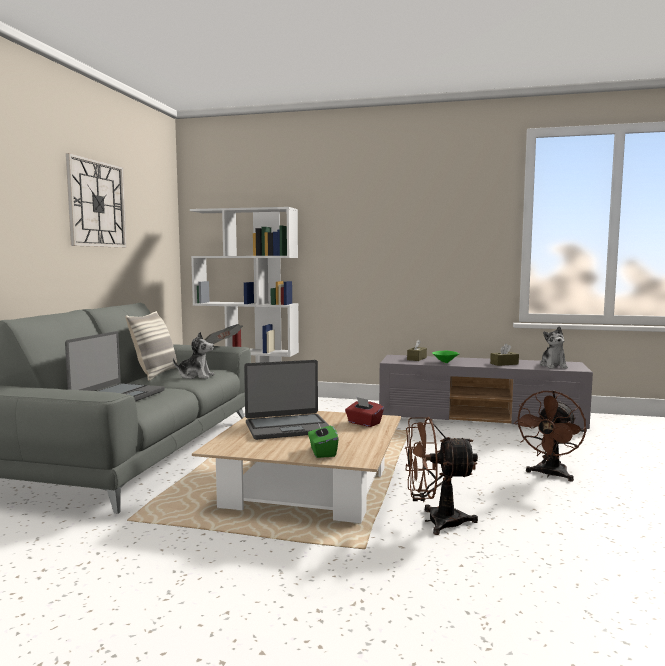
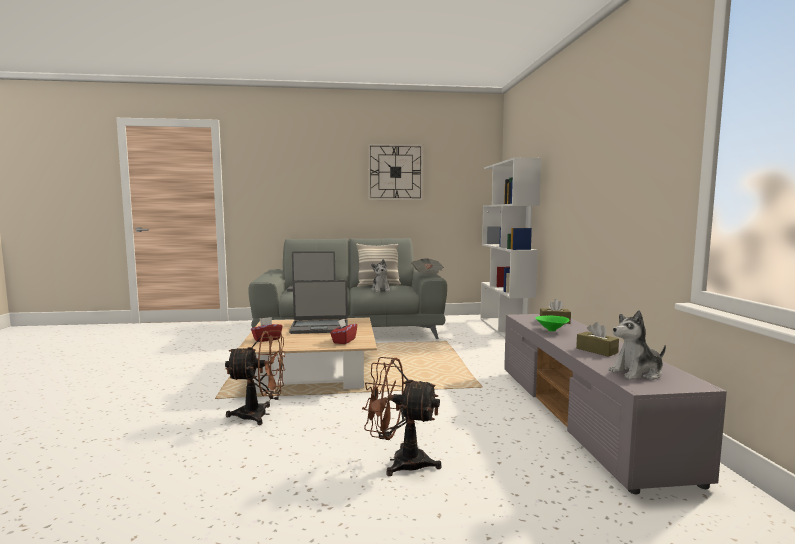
camera: 70 degrees right, 0 degrees up
(287, 427) = (320, 327): laptop -> laptop turned 60 degrees counterclockwise
(322, 452) = (266, 339): green tissue box -> red tissue box
(435, 521) = (260, 415): brown fan -> brown fan turned 105 degrees clockwise

